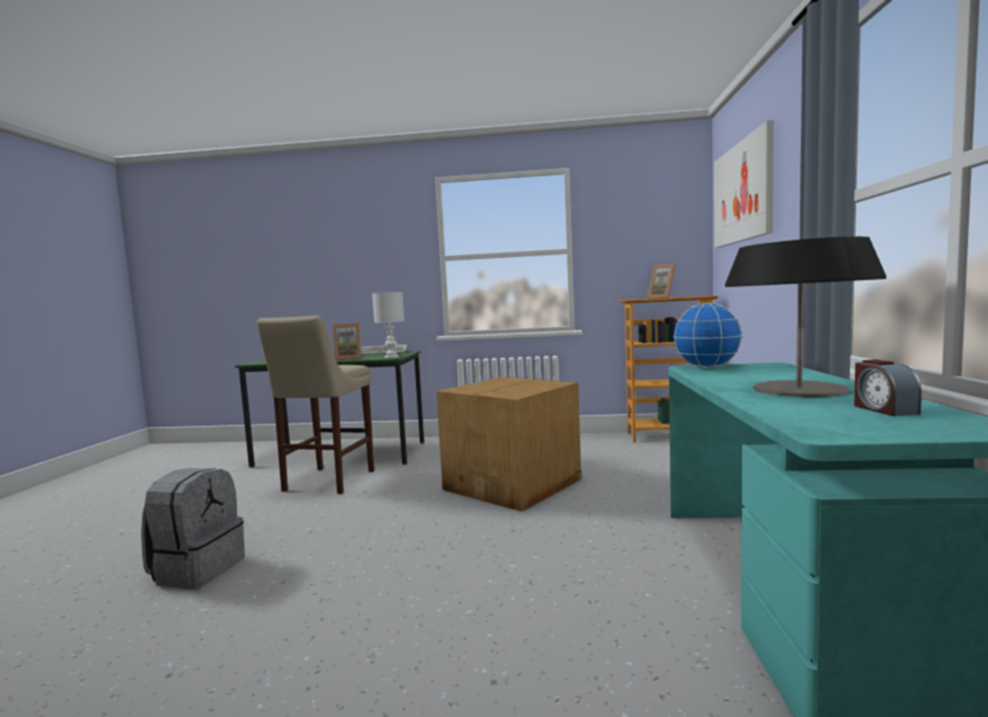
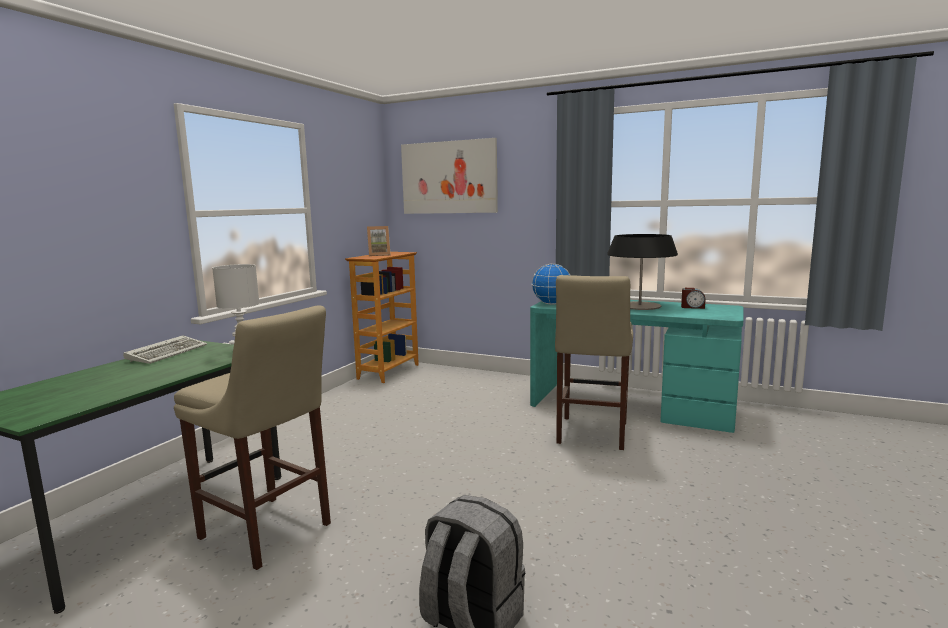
camera: 70 degrees left, 5 degrees up
(348, 358) = (183, 367): picture frame -> none
(514, 484) = (419, 437): cardboard box -> none
(616, 569) = (591, 434): none -> beige stool

